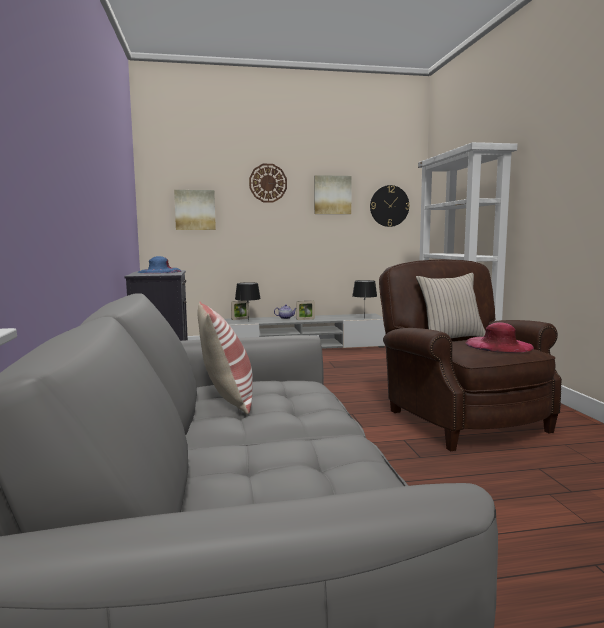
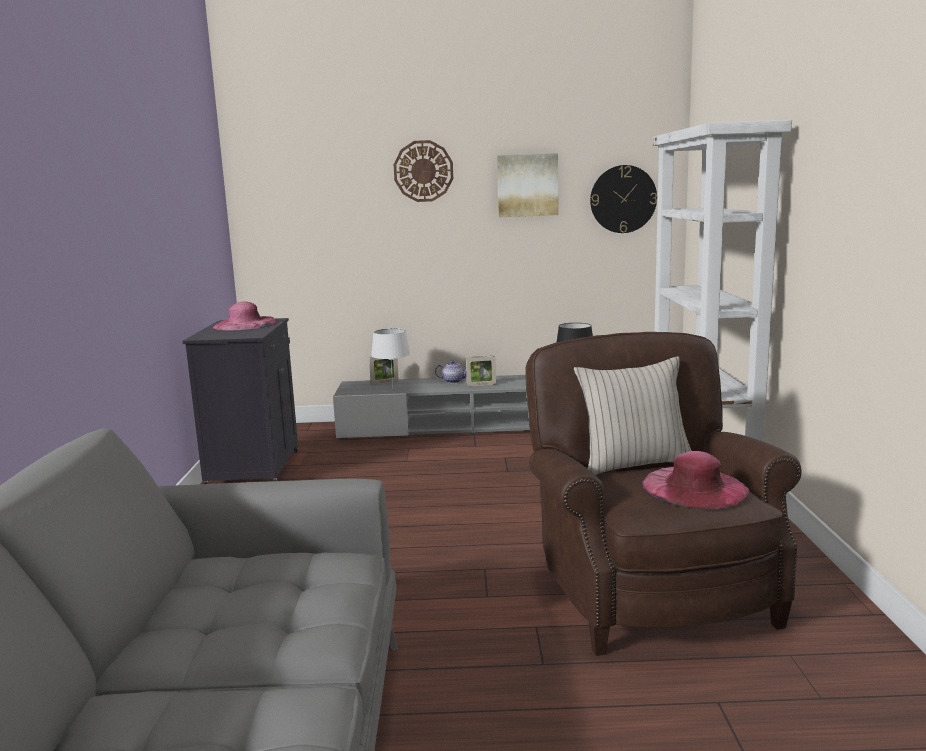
camera: 10 degrees right, 5 degrees up
(159, 271) = (245, 324): blue hat -> pink hat
(195, 210) = (313, 218): picture -> none
(227, 398) = (211, 591): pillow -> none
(248, 321) = (393, 388): black table lamp -> white table lamp

